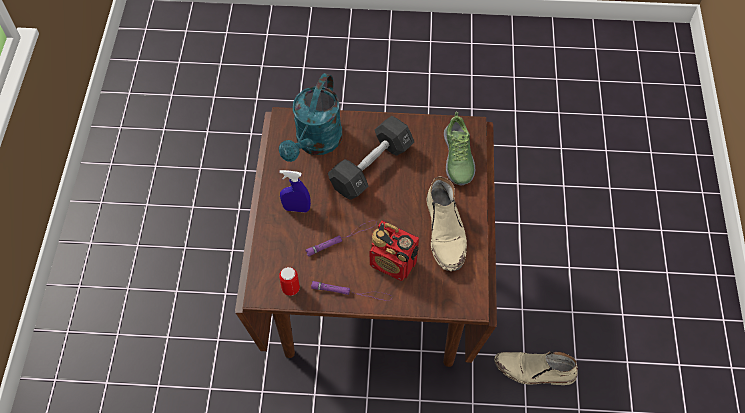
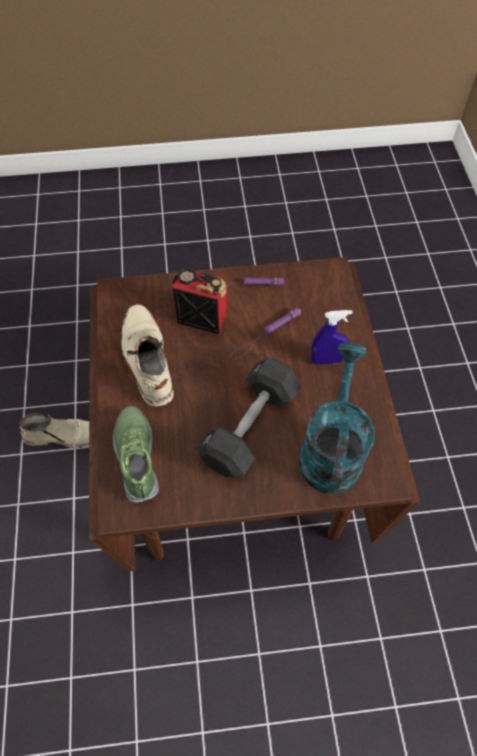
camera: 170 degrees right, 0 degrees up
(290, 288) = (304, 279): can -> none

